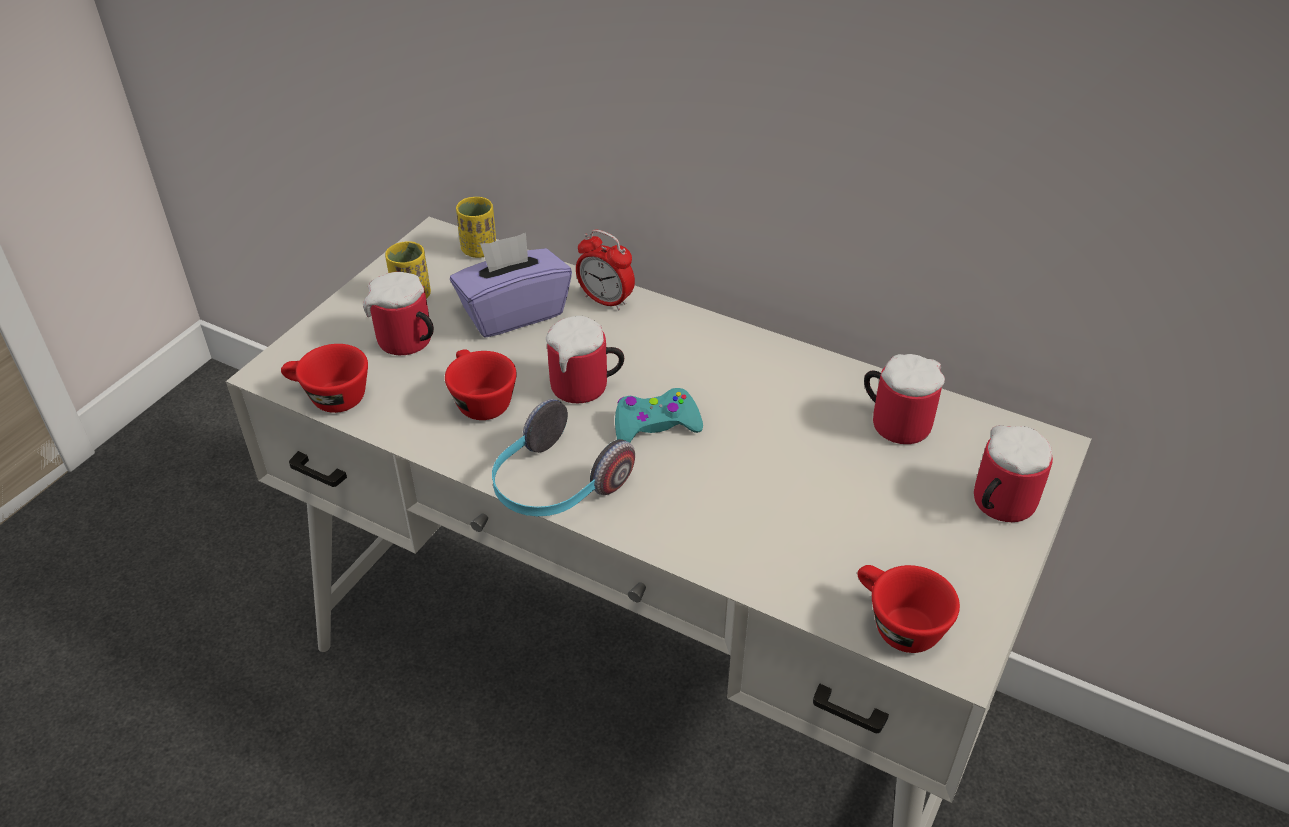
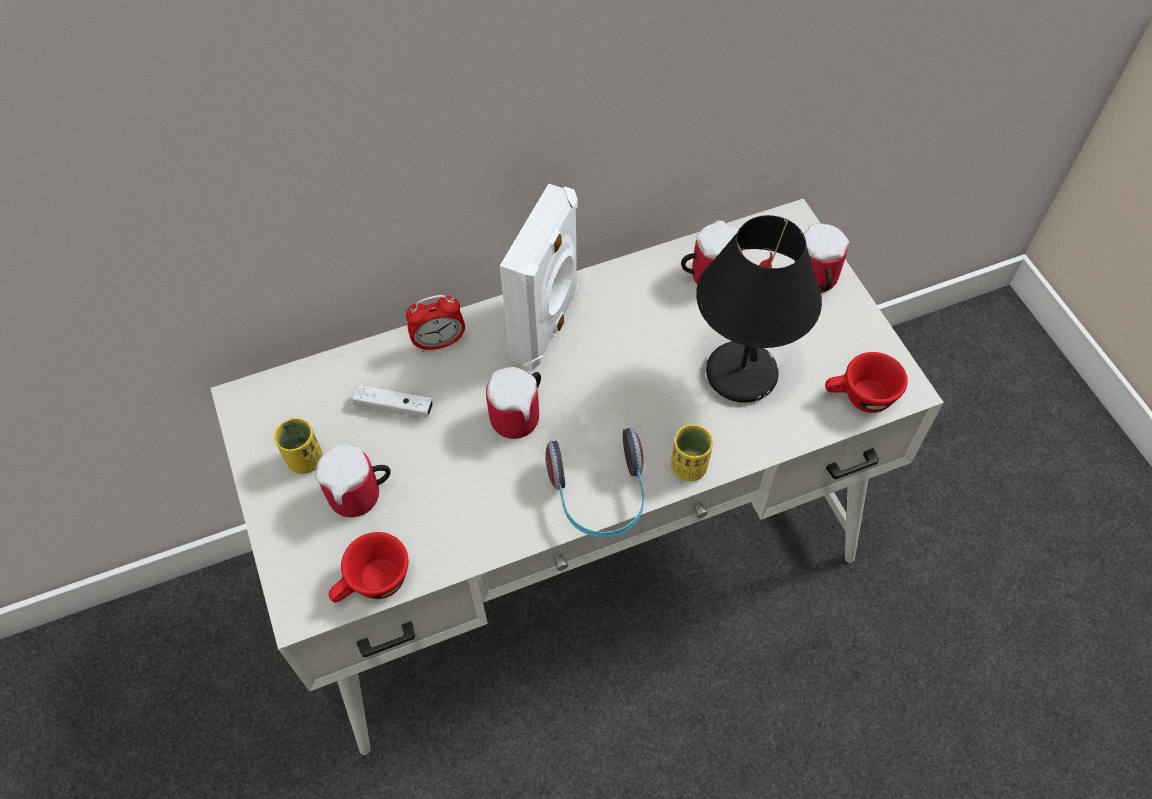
camera: 50 degrees left, 15 degrees up
(479, 250) = (294, 381): yellow cup -> yellow cup (689, 467)
(479, 400) = (471, 488): red cup -> none
(513, 312) = (394, 407): purple tissue box -> white game controller
(655, 425) = (594, 401): turquoise game controller -> none
(700, 351) = (547, 326): none -> white speaker
(810, 512) = (743, 374): none -> black table lamp

